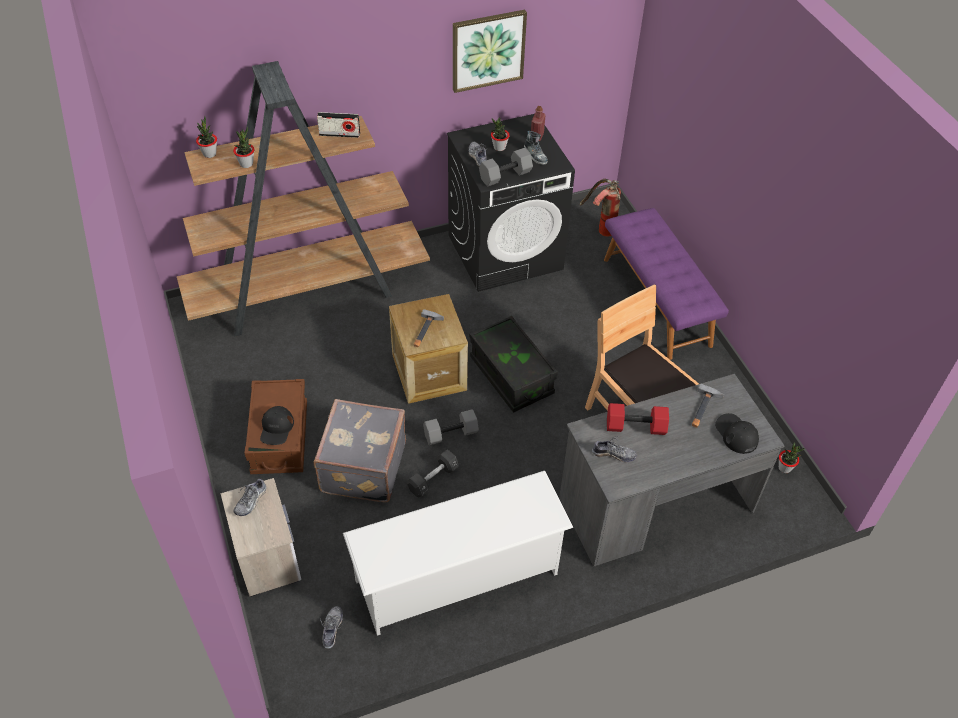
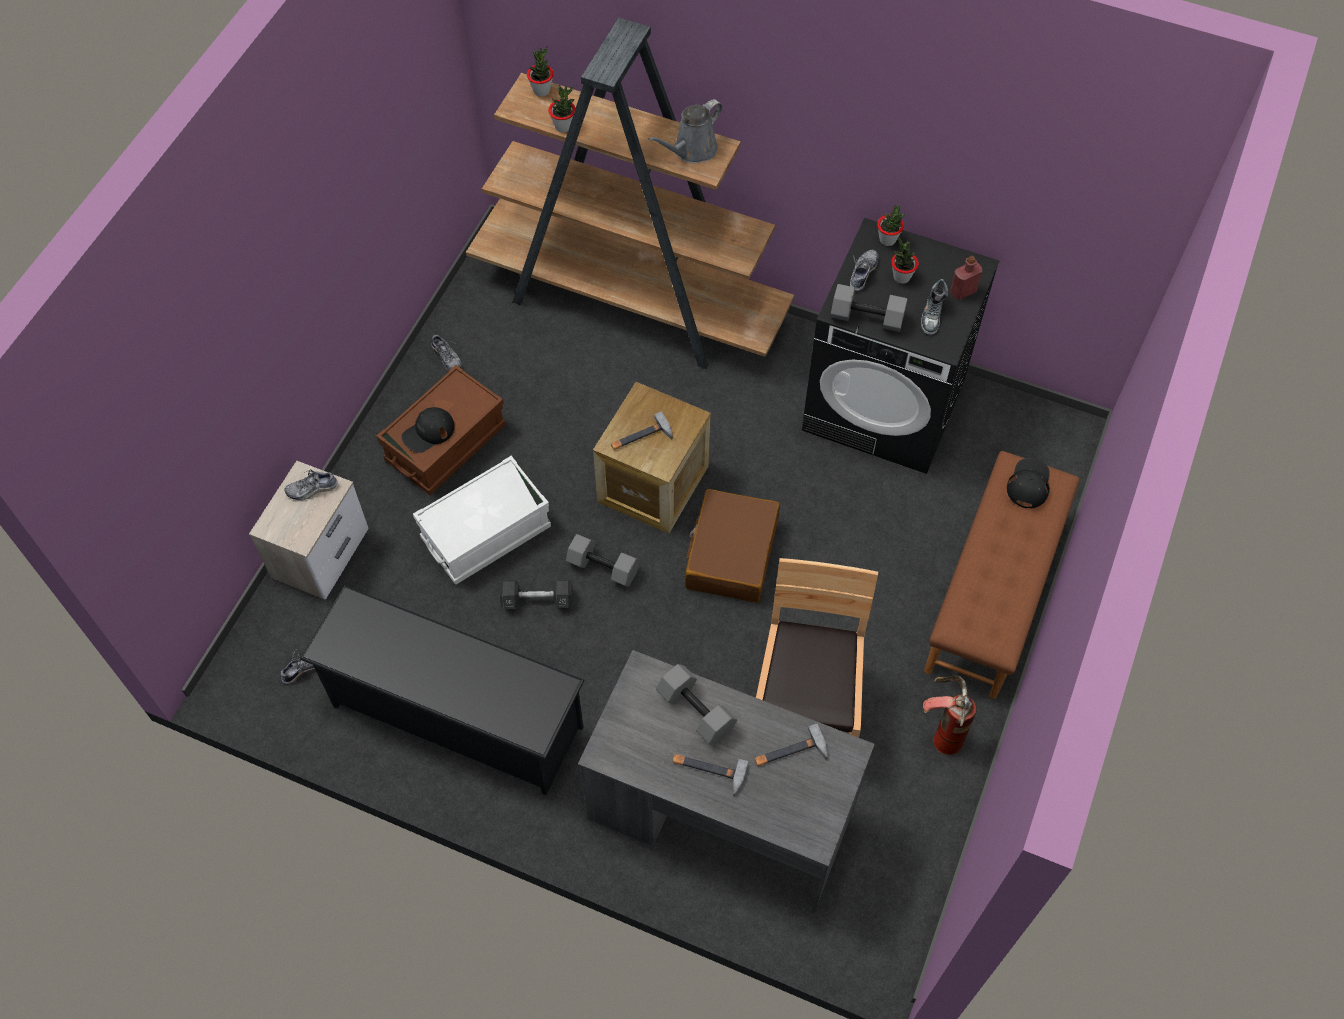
camera: 45 degrees right, 10 degrees up
(339, 134) = (692, 150): radio -> grey watering can
(361, 467) = (486, 533): grey suitcase -> white storage box
(458, 577) = (456, 716): white shoe rack -> black shoe rack
(488, 50) = (943, 148): picture -> none
(511, 376) = (731, 554): black storage box -> brown suitcase
(600, 228) = (1030, 455): fire extinguisher -> fire extinguisher (941, 730)
(613, 454) = (639, 720): shoe -> shoe (447, 357)
(635, 427) = (694, 711): red dumbbell -> grey dumbbell
(657, 301) = (993, 594): purple bench -> brown bench
(676, 450) = (708, 771): none -> hammer
(736, 434) = (791, 809): black cap -> black cap (1028, 484)
(785, 468) = (908, 899): potted plant -> potted plant (887, 240)

